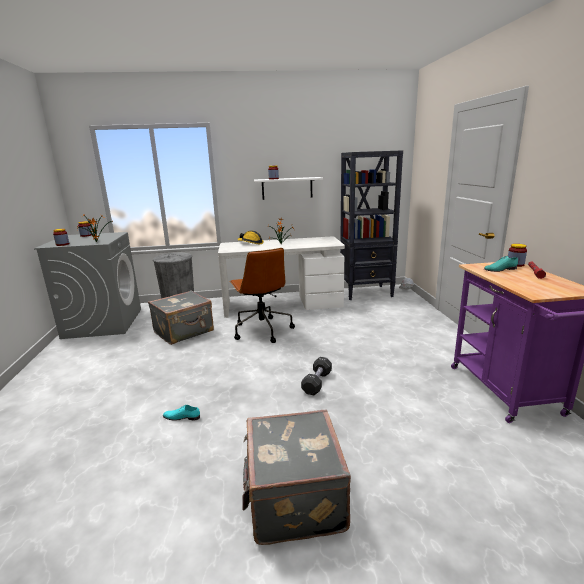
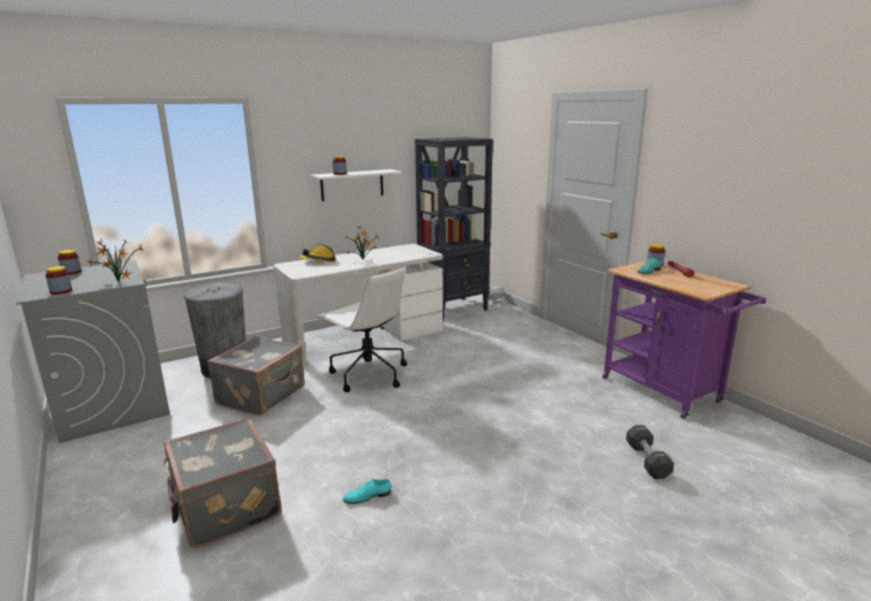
camera: 25 degrees left, 0 degrees up
(262, 330) = (368, 374): brown office chair -> white office chair
(293, 498) = (562, 538): grey suitcase -> grey suitcase (225, 507)
(317, 383) = (487, 422): black dumbbell -> black dumbbell (647, 461)

